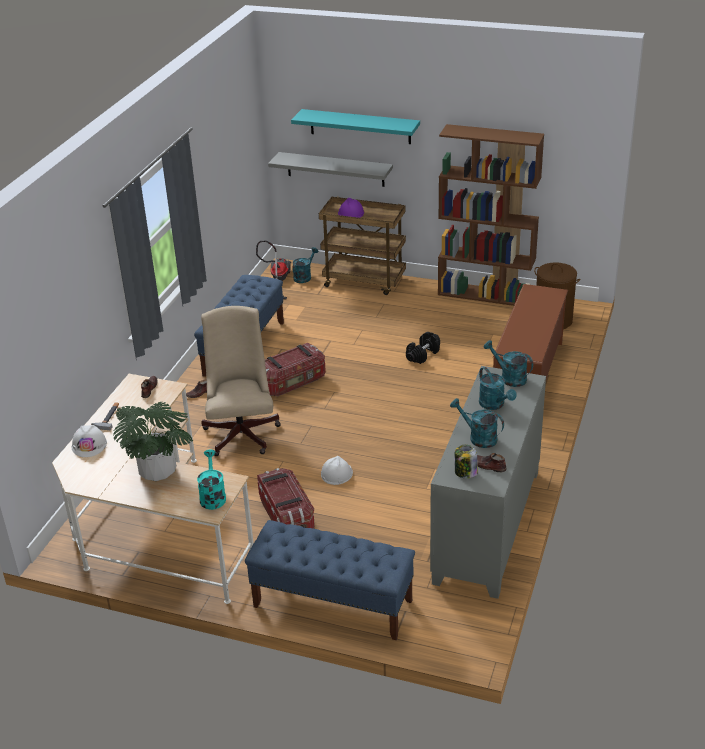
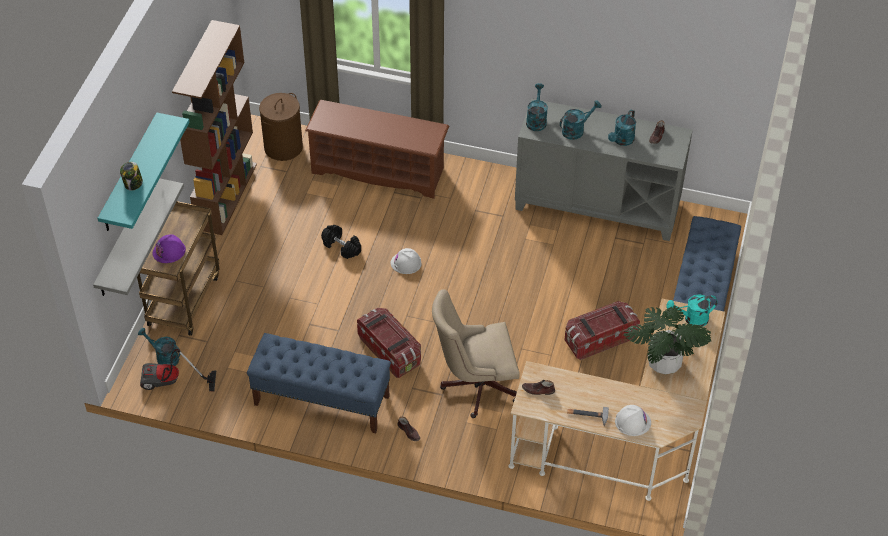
camera: 95 degrees left, 15 degrees up
(336, 474) = (537, 307): white hard hat -> white hard hat (406, 263)
(465, 472) = (667, 149): jar -> jar (133, 184)
(509, 378) = (536, 120): turquoise watering can -> turquoise watering can turned 150 degrees clockwise

